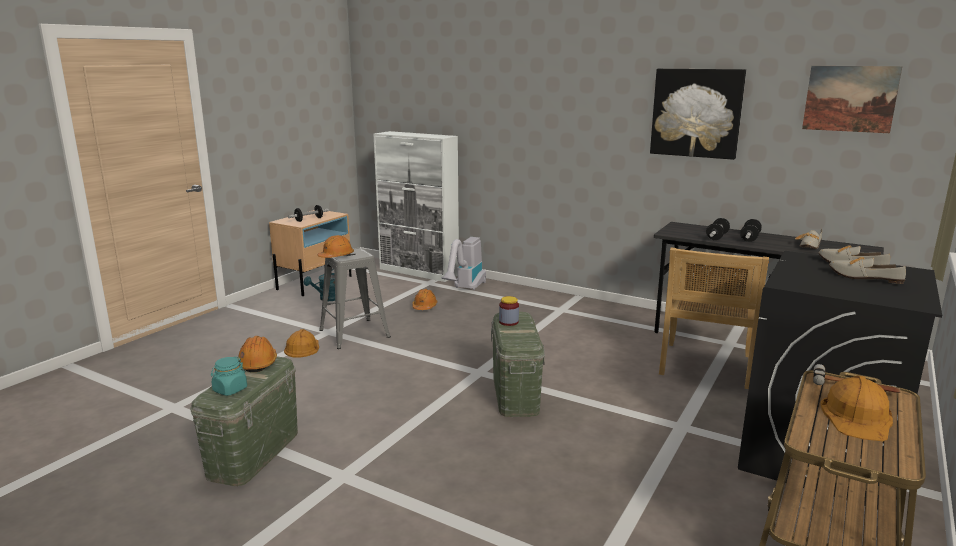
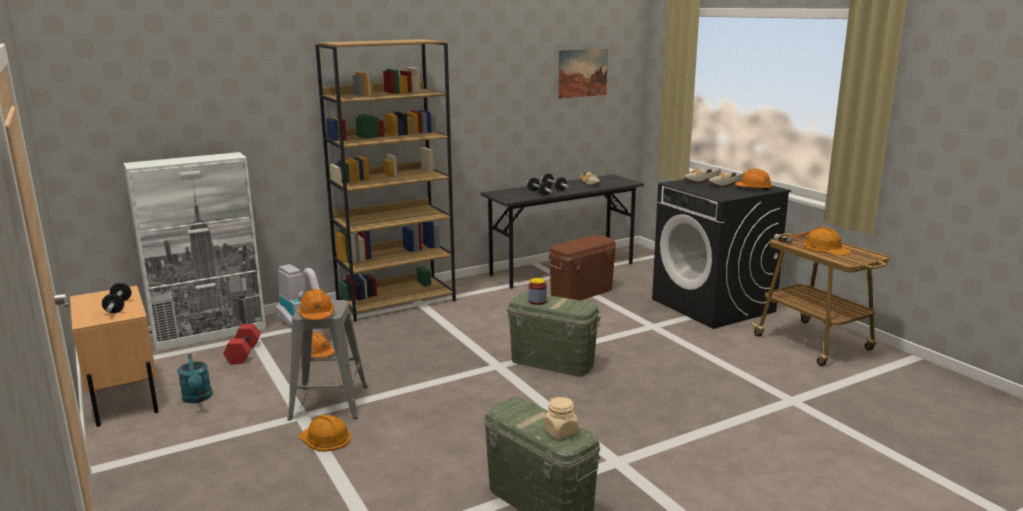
camera: 60 degrees left, 0 degrees up
(230, 390) = (561, 432): turquoise jar -> beige jar
(258, 363) = (511, 412): orange hard hat -> orange hard hat (753, 188)
(401, 288) = (243, 353): none -> red dumbbell
(550, 301) = (396, 302): none -> brown bookcase
(696, 113) = (486, 94): picture -> none
(705, 366) = (581, 293): beige chair -> brown storage box

